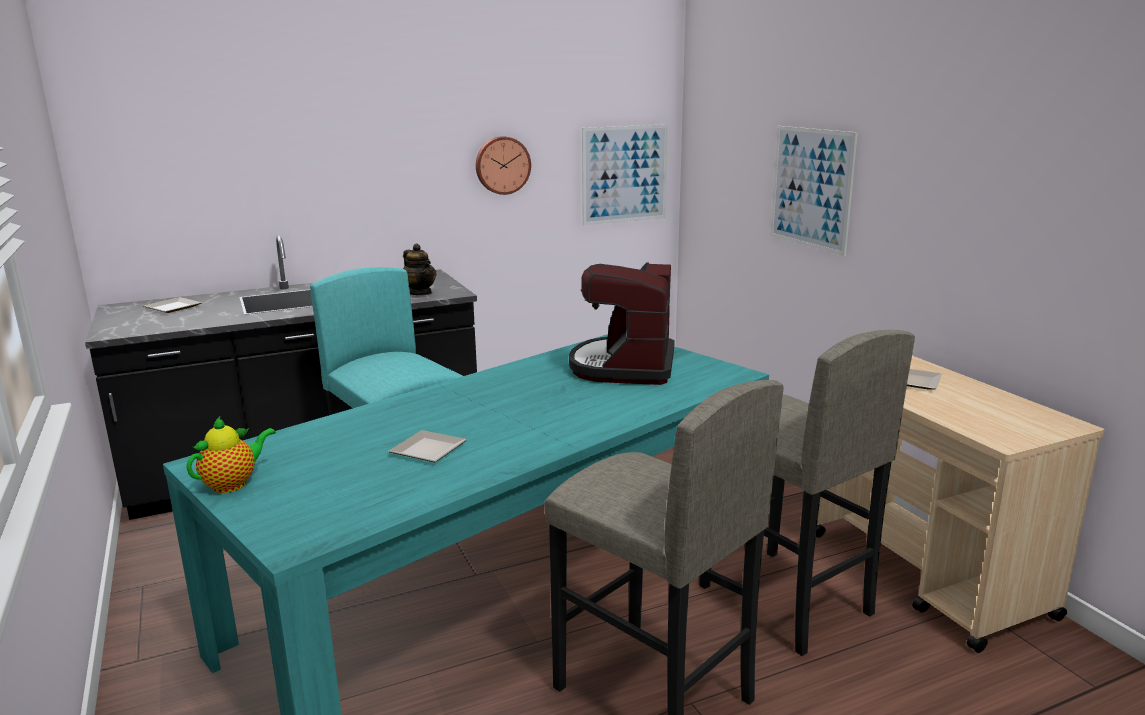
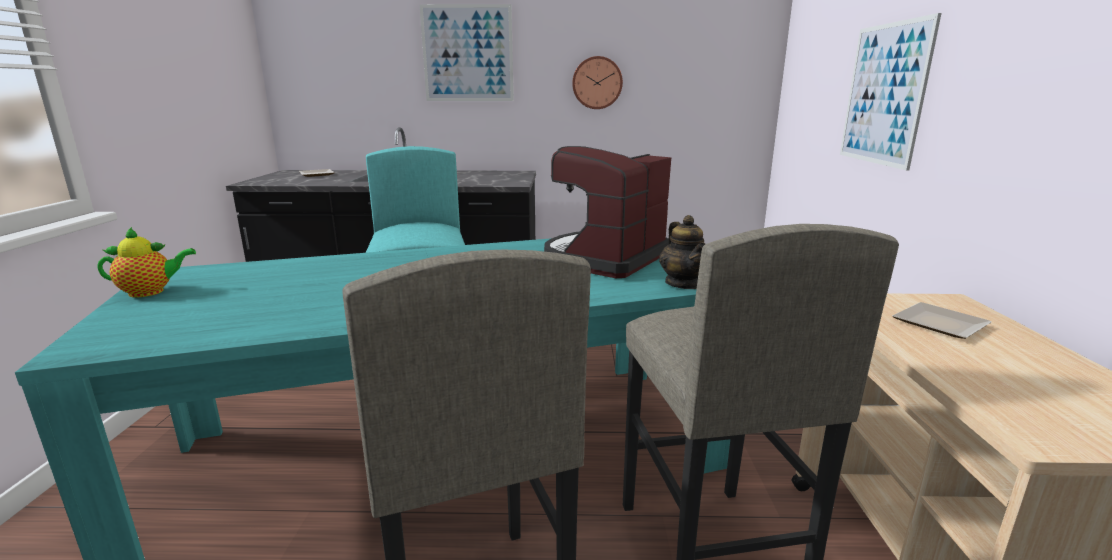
camera: 25 degrees right, 0 degrees up
(420, 293) = (490, 181): teapot -> teapot (683, 284)
(428, 449) = (326, 294): plate -> none
(624, 174) = (718, 98): picture -> picture (468, 54)

